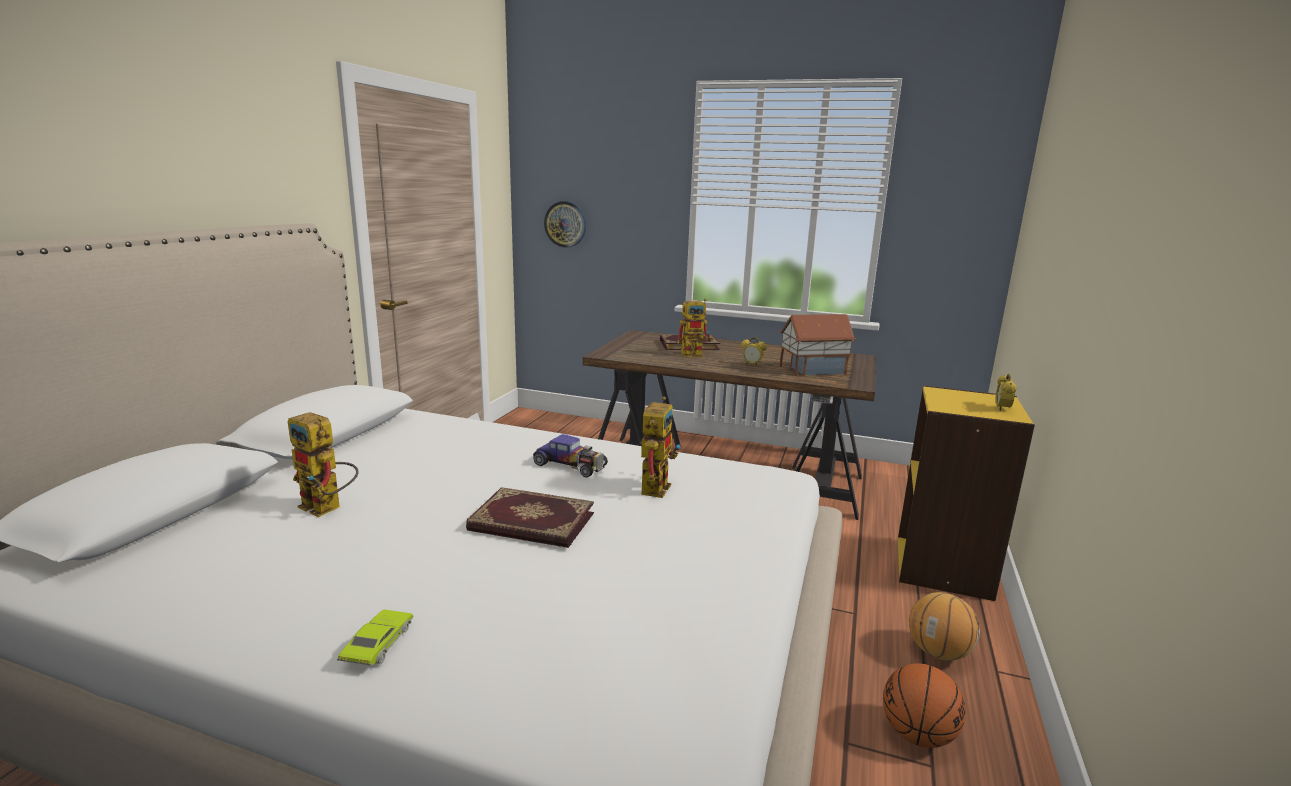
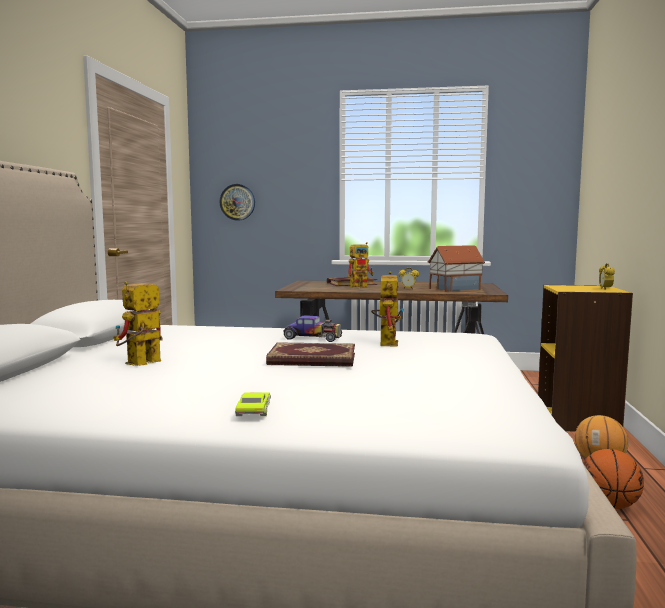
camera: 10 degrees left, 10 degrees down
(328, 508) = (139, 364): toy robot -> toy robot turned 105 degrees clockwise

